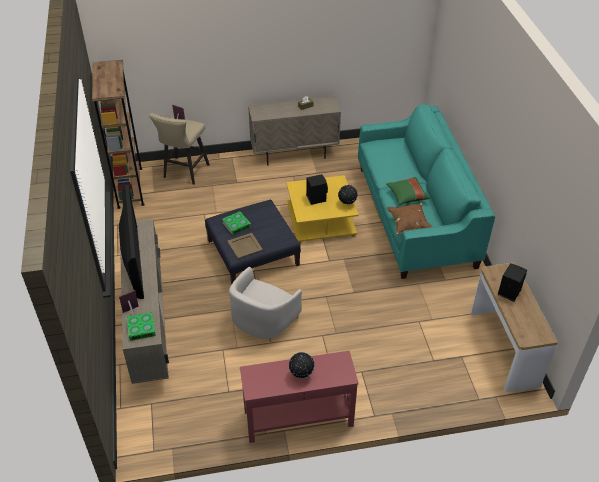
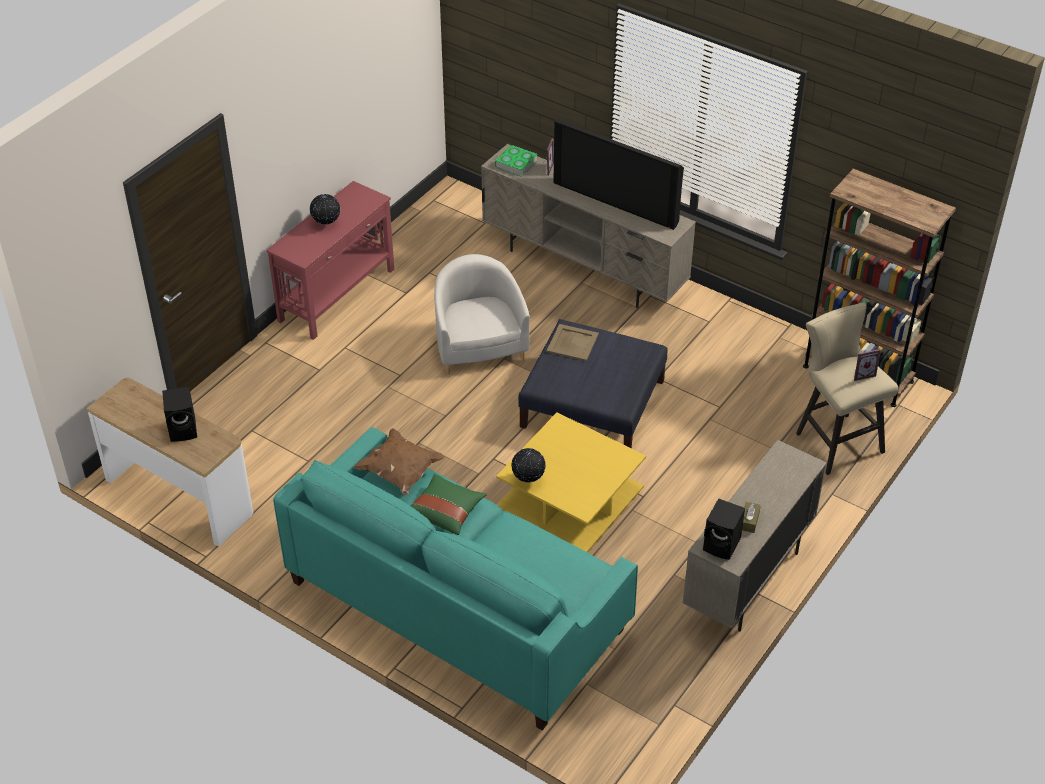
camera: 135 degrees right, 0 degrees up
(236, 225) = (617, 357): book -> none
(316, 198) = (577, 459): black speaker -> black speaker (722, 545)

